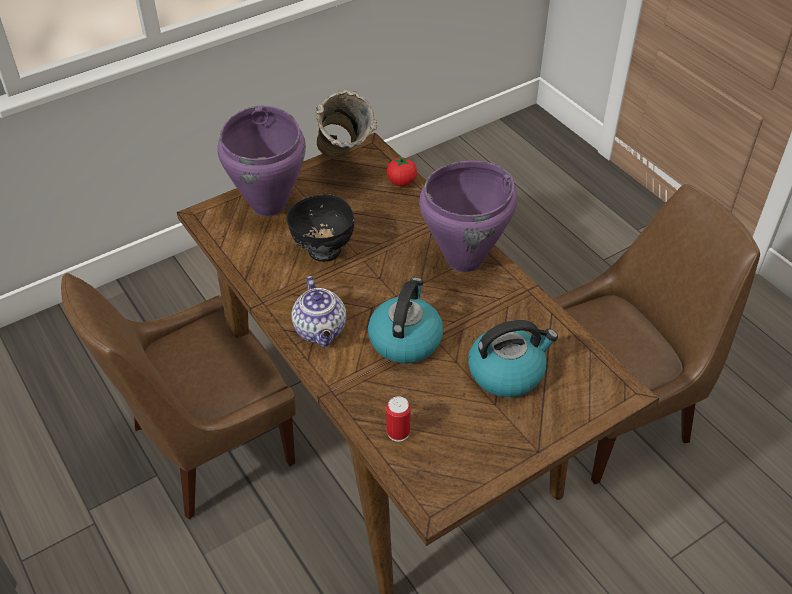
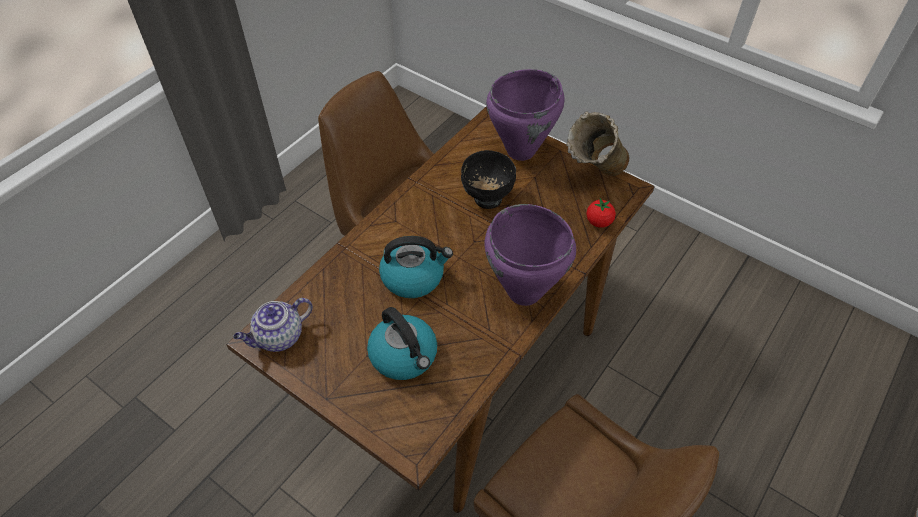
camera: 70 degrees right, 5 degrees up
(321, 331) = (401, 223): teapot -> teapot (279, 337)
(398, 432) = (318, 299): can -> none

